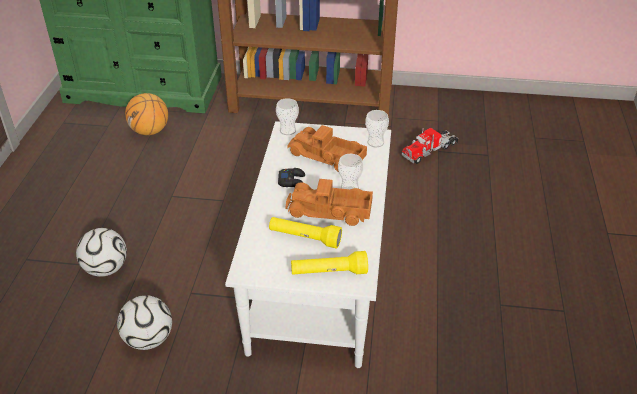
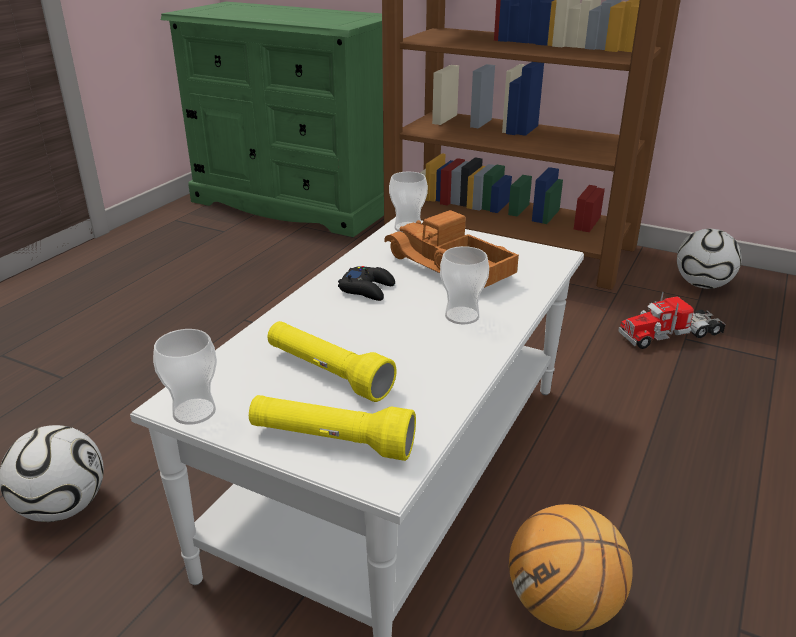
camera: 20 degrees right, 10 degrees down
(106, 268) = (88, 390): football -> football (702, 285)
(150, 131) = (270, 244): basketball -> basketball (563, 606)
(329, 211) = (402, 342): toy truck -> none
(375, 142) = (546, 263): cup -> cup (194, 411)

